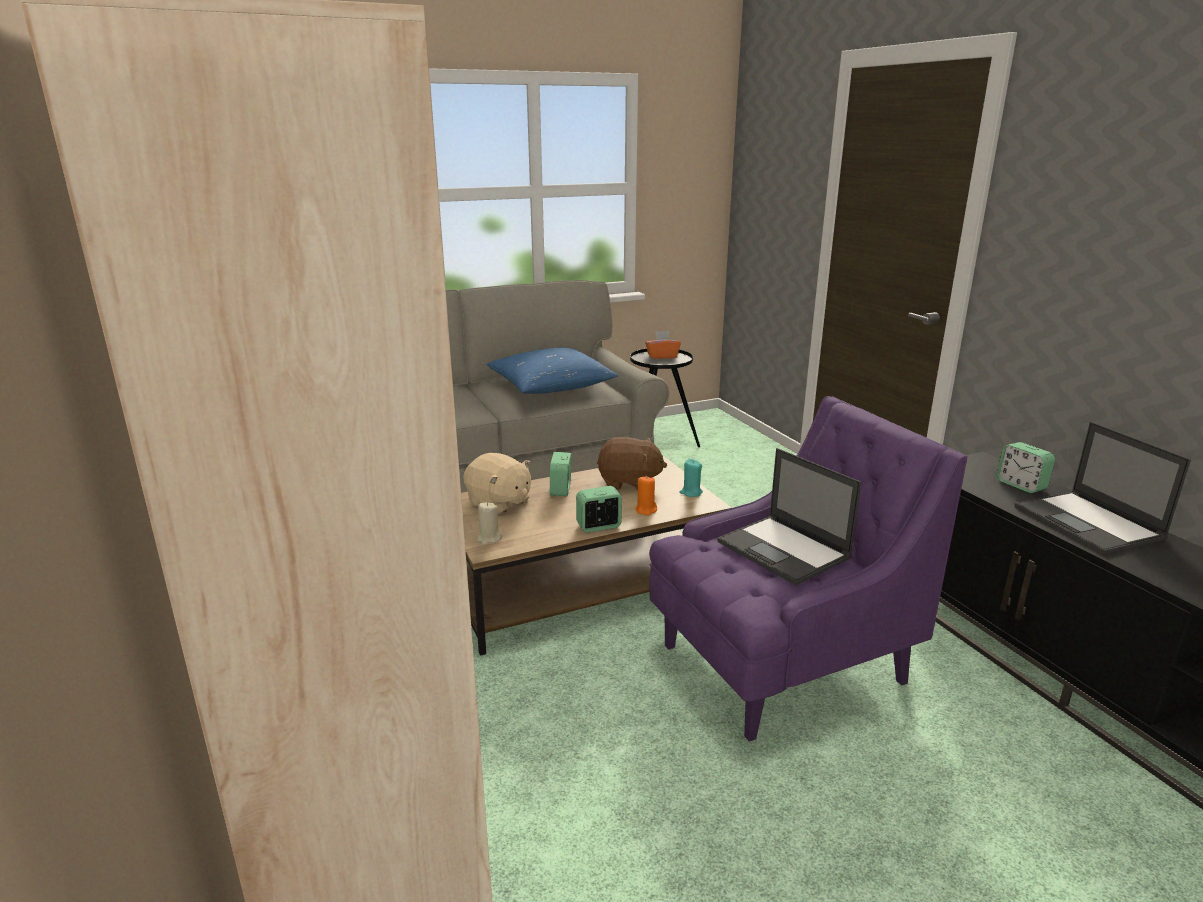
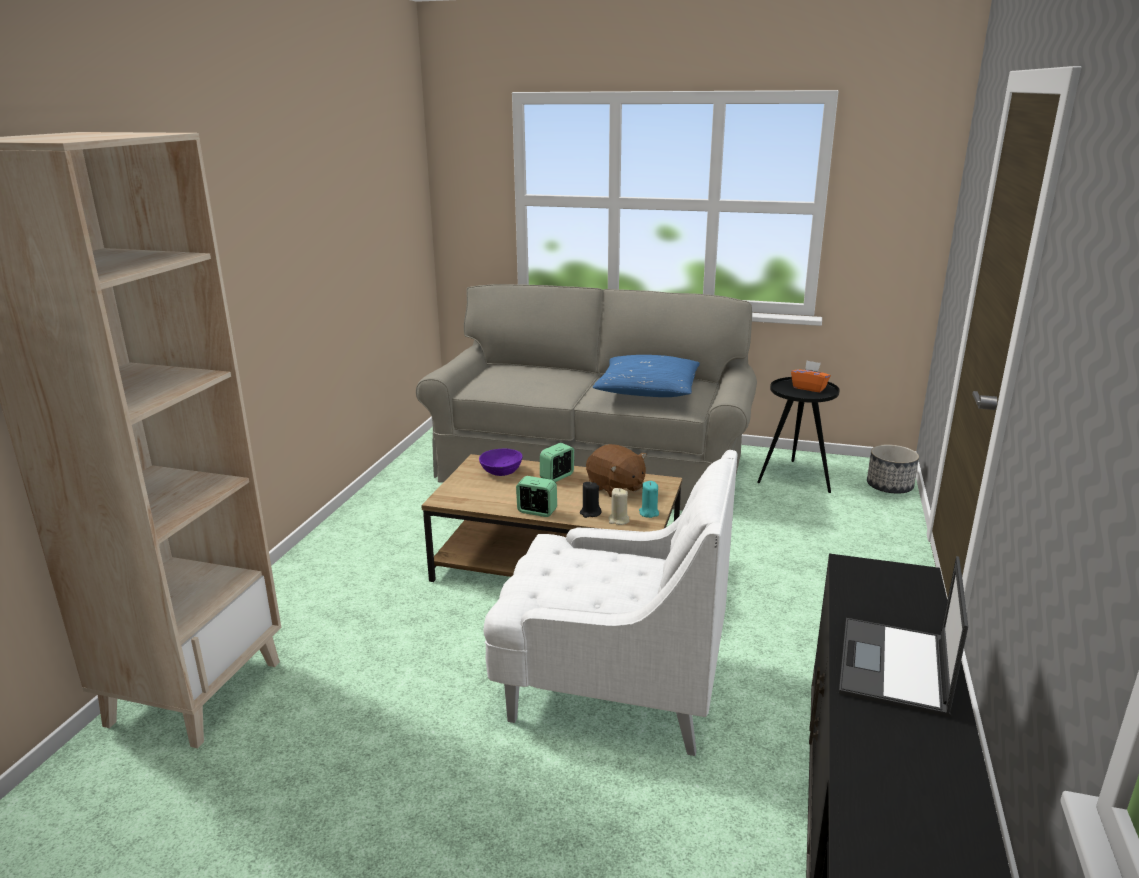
camera: 40 degrees right, 0 degrees up
(489, 538) = (456, 493): beige candle -> beige candle (618, 520)
(499, 502) = (502, 471): beige plush toy -> purple bowl
(646, 510) = (590, 513): orange candle -> black candle
(730, 430) = (889, 486): none -> planter
(779, 665) = (611, 688): purple armchair -> white armchair
(784, 550) = (605, 576): laptop -> none
(1021, 485) = (903, 609): alarm clock -> none

